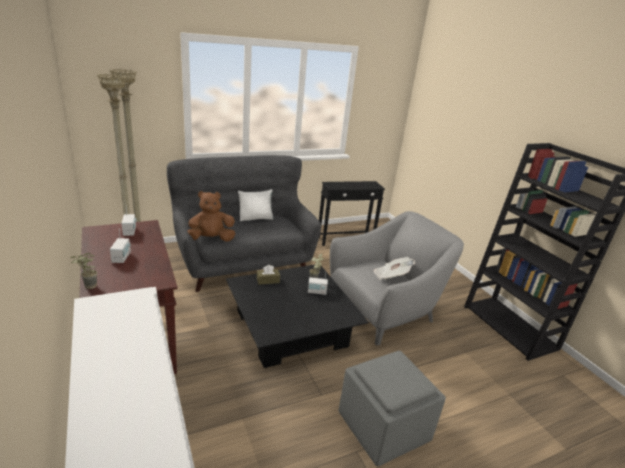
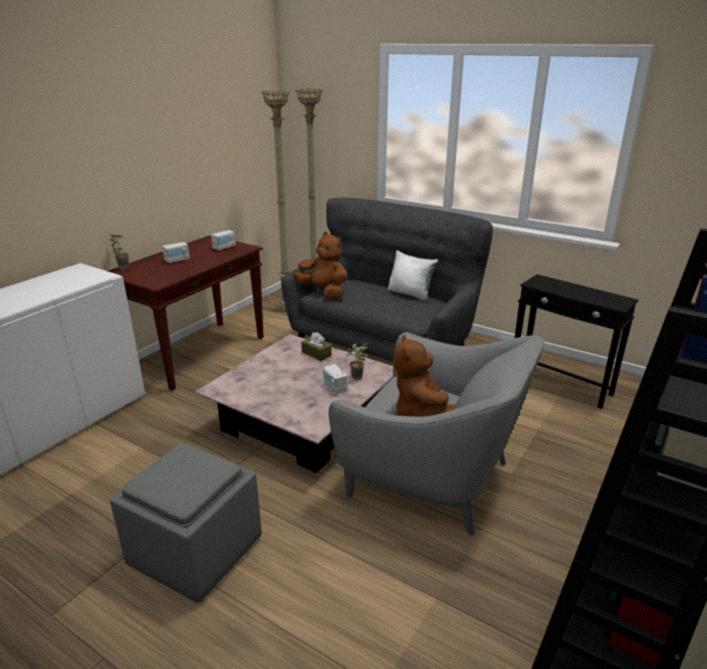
camera: 60 degrees right, 0 degrees up
(291, 328) = (304, 421): black coffee table -> pink coffee table
(391, 276) = (421, 414): newspaper -> brown plush toy

